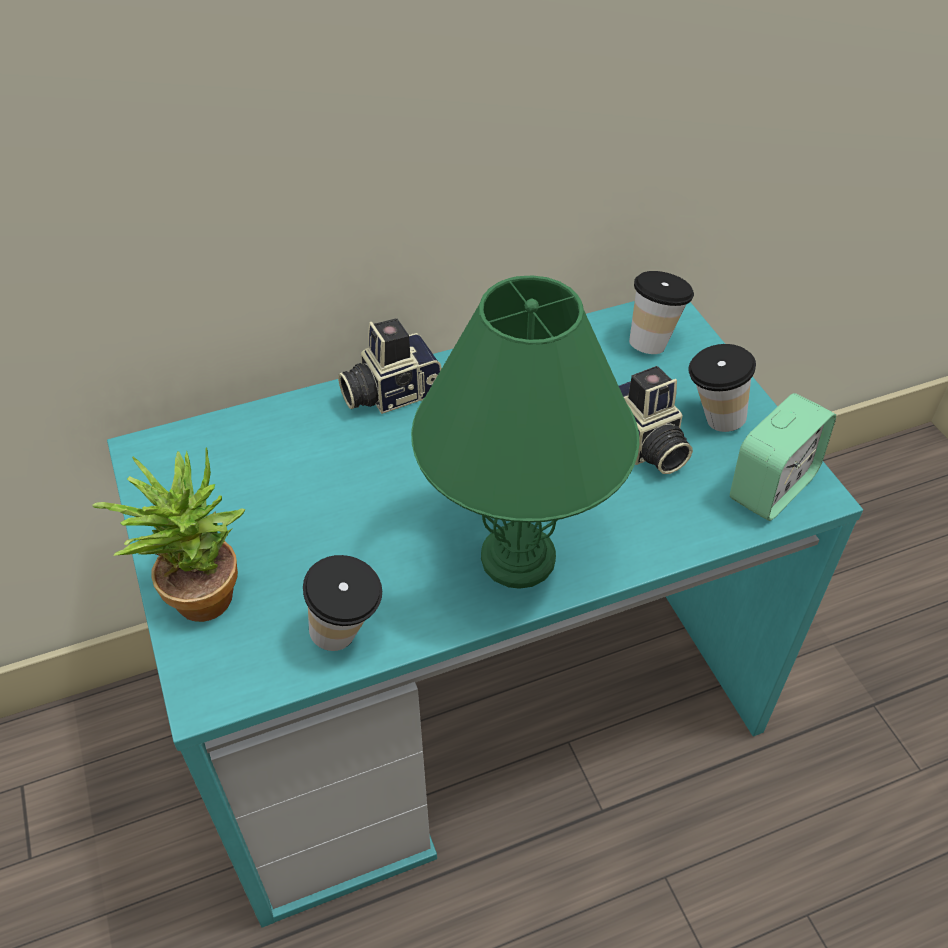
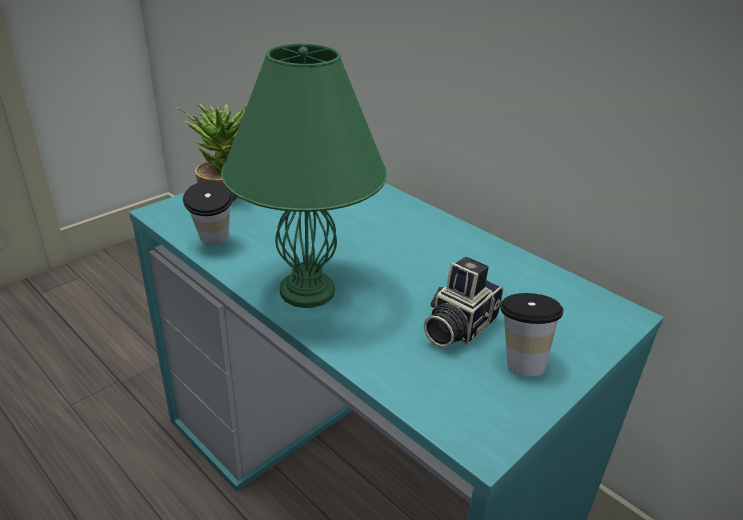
camera: 65 degrees right, 15 degrees down
(390, 392) = (416, 214): camera -> none
(653, 341) = (581, 313): cup -> none
(771, 487) = (468, 412): alarm clock -> none

